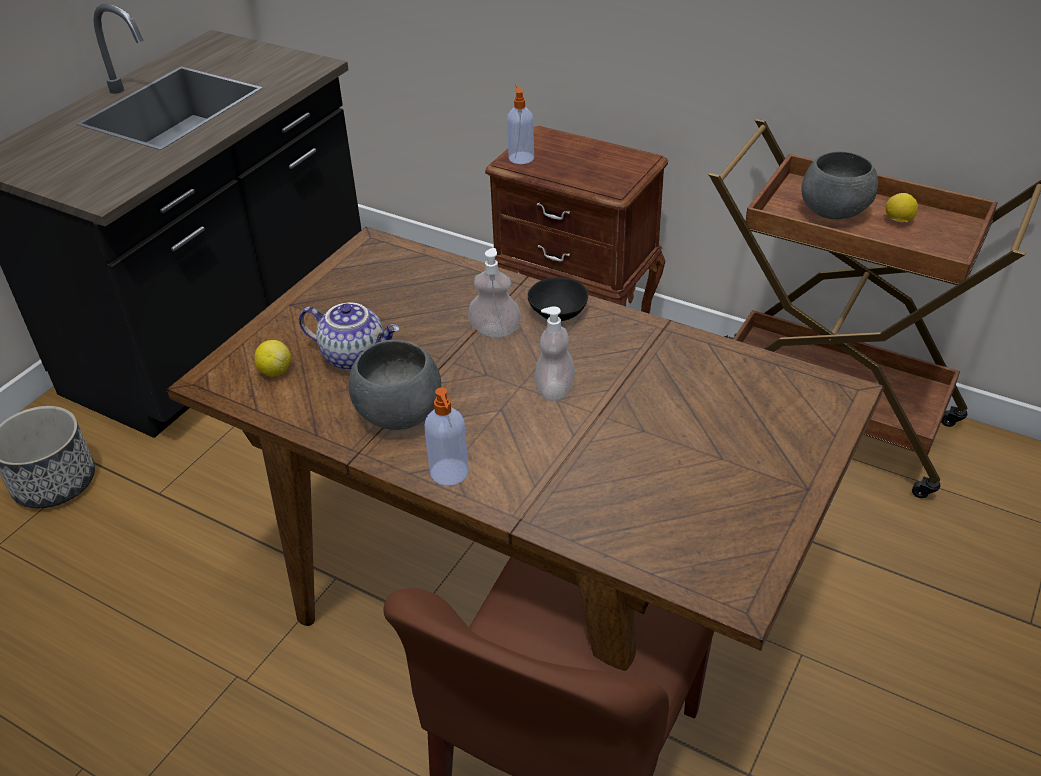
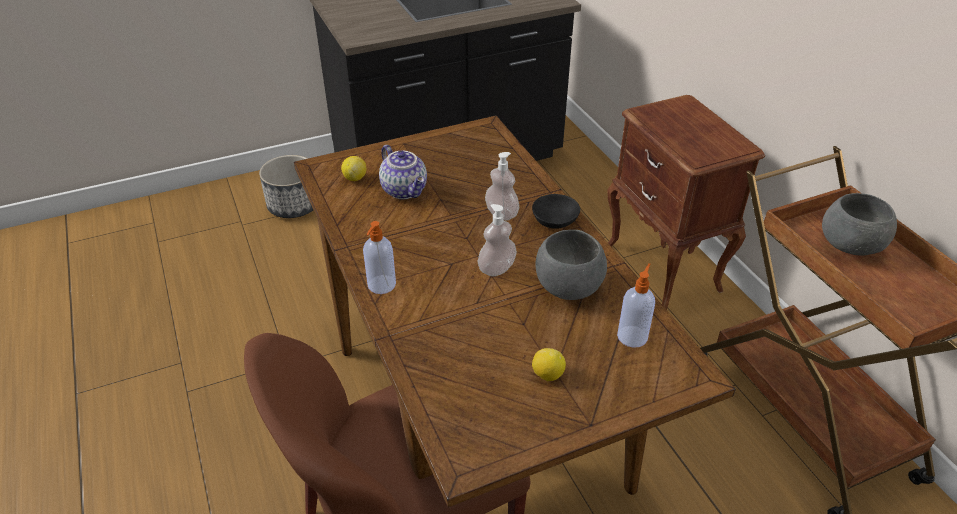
camera: 35 degrees right, 0 degrees up
(400, 414) = (392, 236): grey bowl -> grey bowl (569, 287)
(521, 157) = (653, 112): soap dispenser -> soap dispenser (632, 335)
(898, 221) = (902, 277): lemon -> lemon (547, 375)

